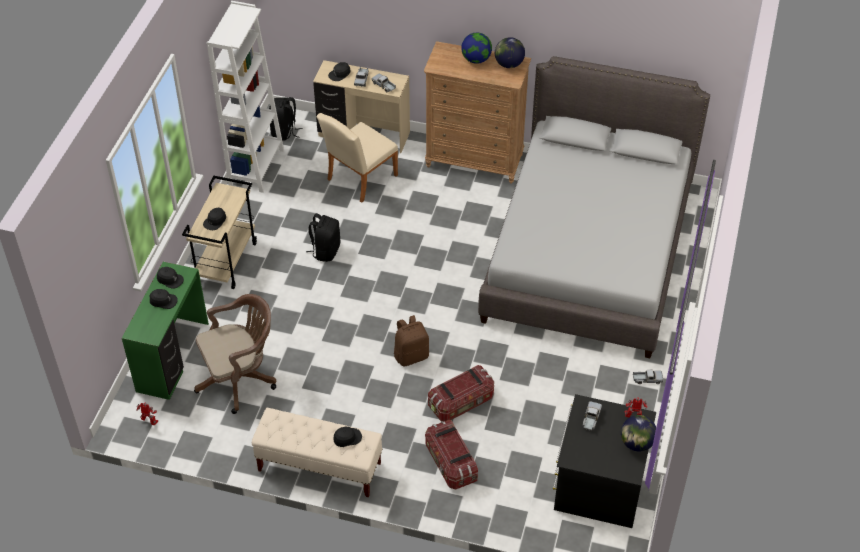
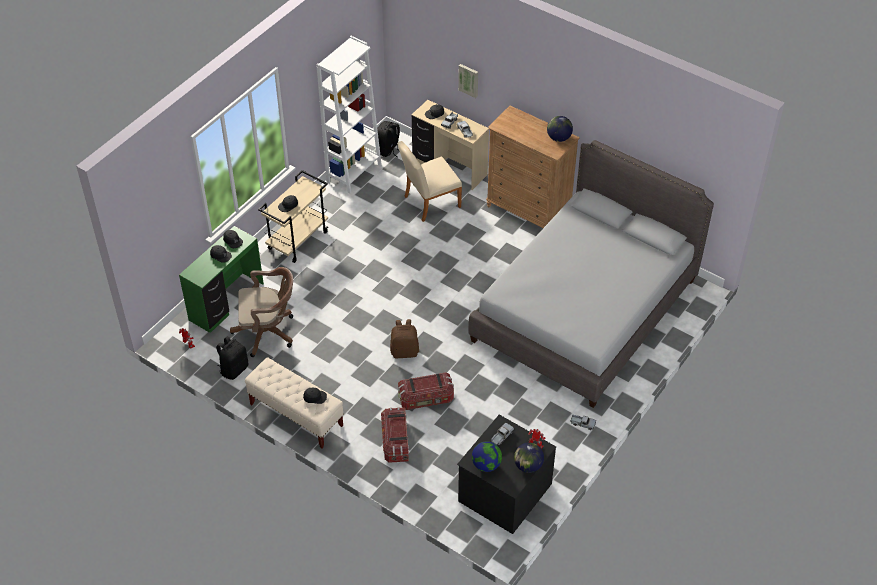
camera: 20 degrees right, 0 degrees up
(325, 251) = (377, 252): black backpack -> black backpack (234, 369)
(378, 24) = (469, 80): none -> picture
(476, 60) = (534, 128): globe -> globe (486, 465)

